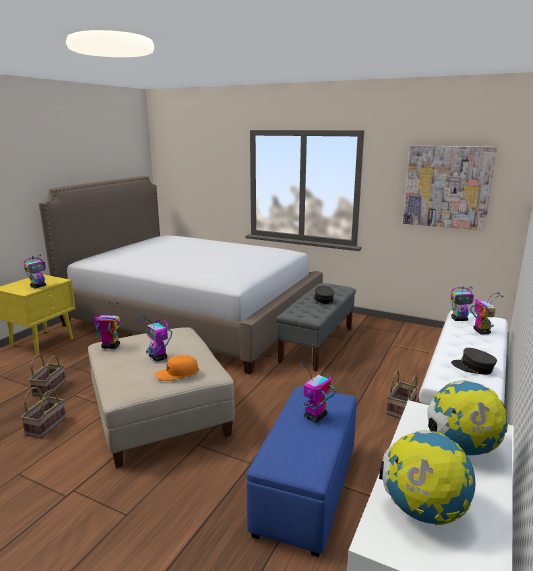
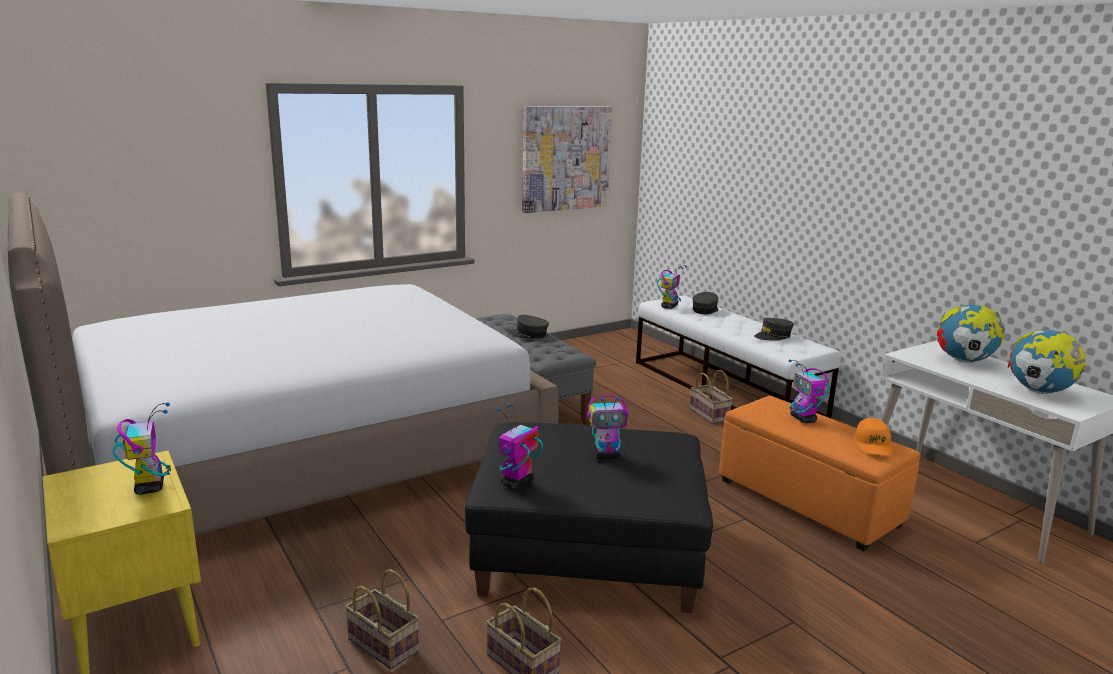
camera: 60 degrees left, 0 degrees up
(160, 415) = (588, 551): beige ottoman -> black ottoman
(177, 373) = (668, 453): orange cap -> orange cap (873, 445)
(306, 488) = (806, 502): blue ottoman -> orange ottoman
(481, 331) = (705, 310): toy robot -> grey cap

